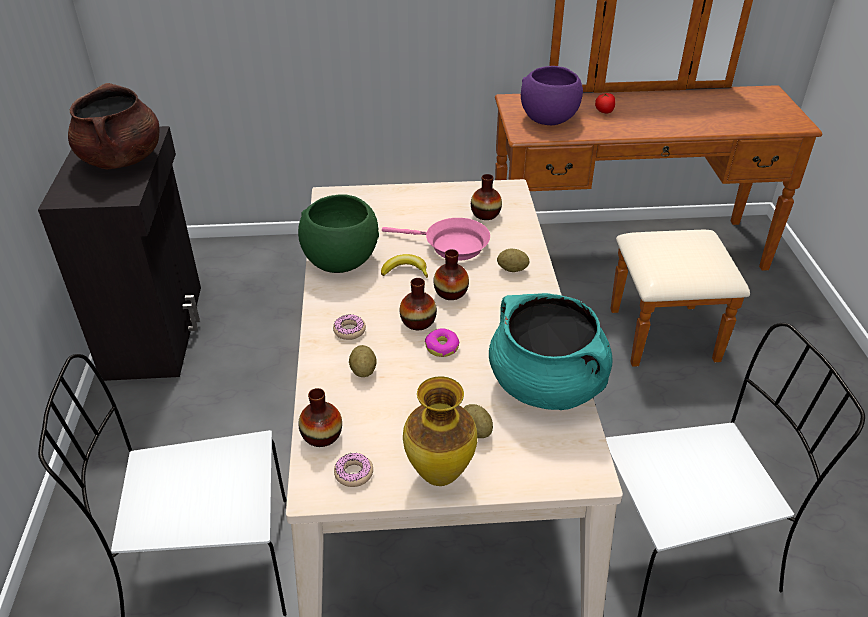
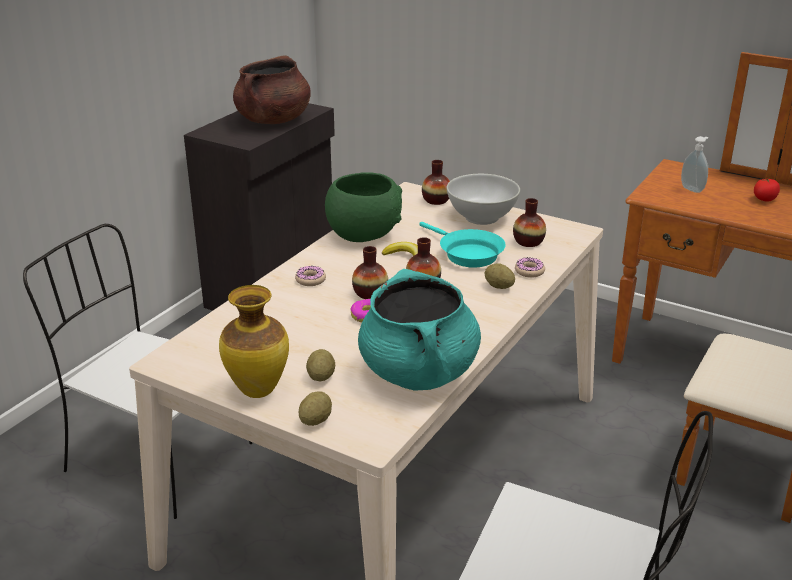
camera: 35 degrees right, 10 degrees down
(322, 435) = (208, 333): vase -> vase (436, 200)
(354, 473) = (201, 364): donut -> donut (529, 271)
(363, 371) = (288, 308): potato -> potato (315, 420)
(422, 203) = (482, 218): none -> white bowl
(451, 245) = (467, 253): pink frying pan -> turquoise frying pan
(548, 118) = (693, 189): purple bowl -> soap dispenser

